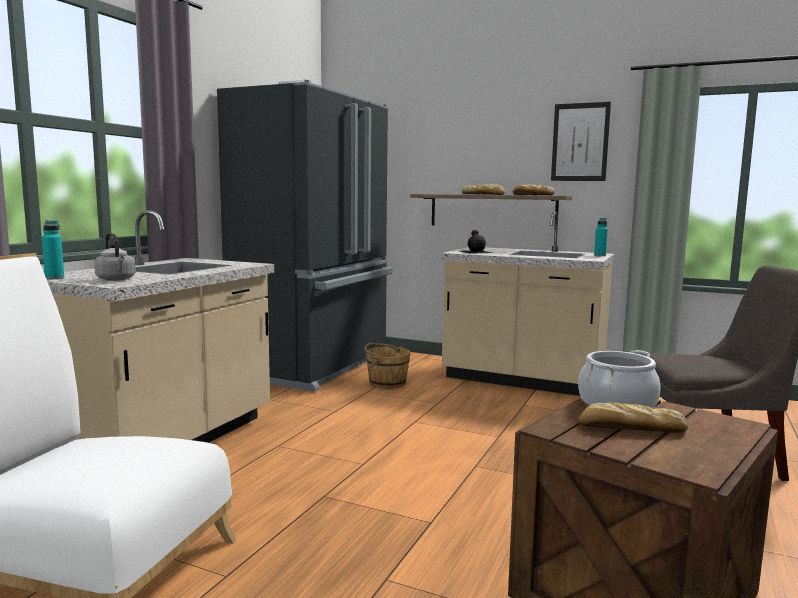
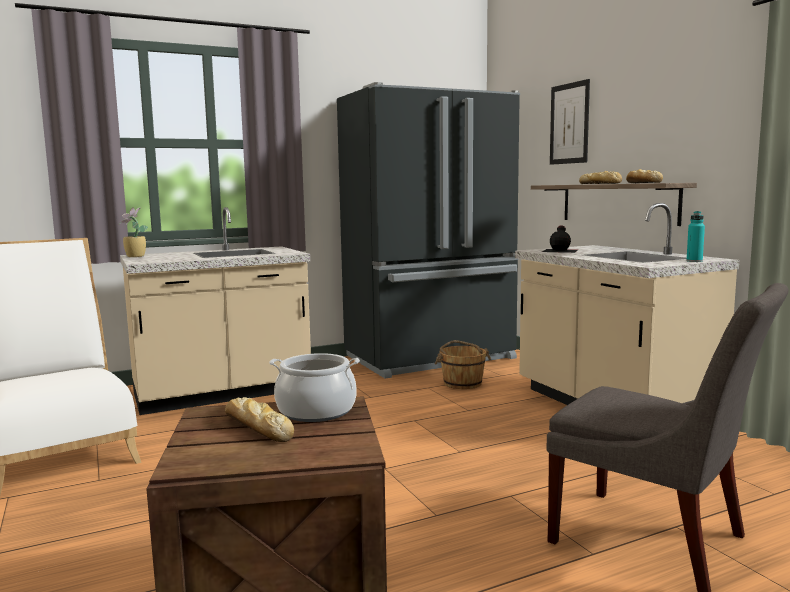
camera: 40 degrees right, 0 degrees up
(54, 278) = (134, 256): turquoise bottle -> potted plant
(116, 279) = (156, 259): grey kettle -> none
(580, 142) = (707, 111): picture -> picture (569, 123)

